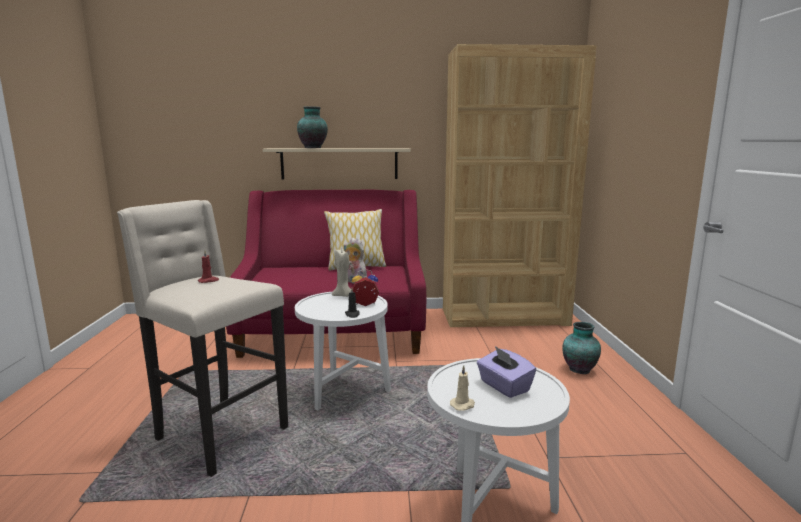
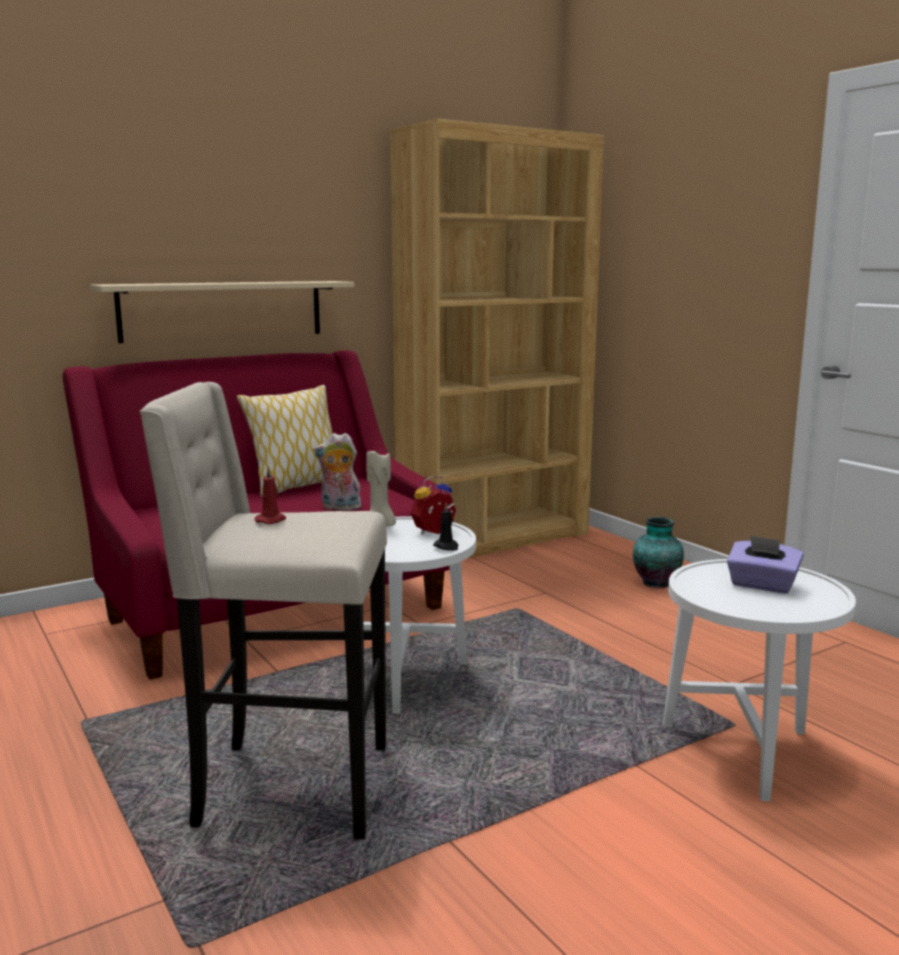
camera: 30 degrees left, 0 degrees up
(313, 148) = (187, 283): vase -> none
(463, 405) = (761, 610): beige candle -> none

